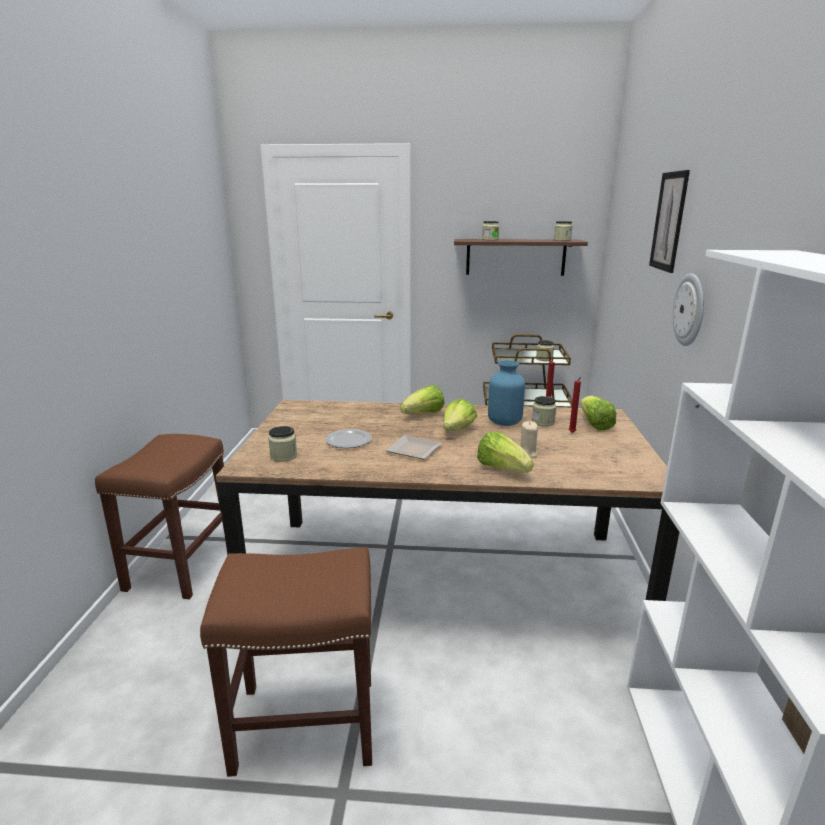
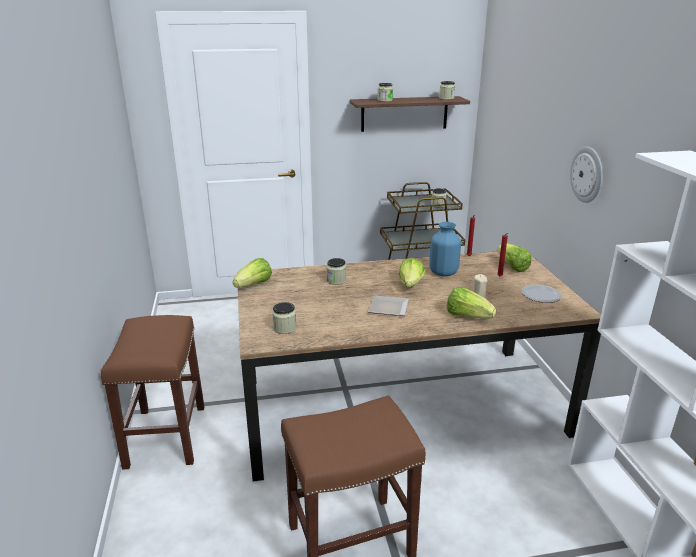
camera: 15 degrees left, 5 degrees up
(349, 440) = (329, 306): plate -> plate (541, 295)
(423, 414) = (373, 273): lettuce -> lettuce (254, 285)
(543, 422) = (472, 269): jar -> jar (336, 280)
(669, 221) = (559, 98): picture -> none

